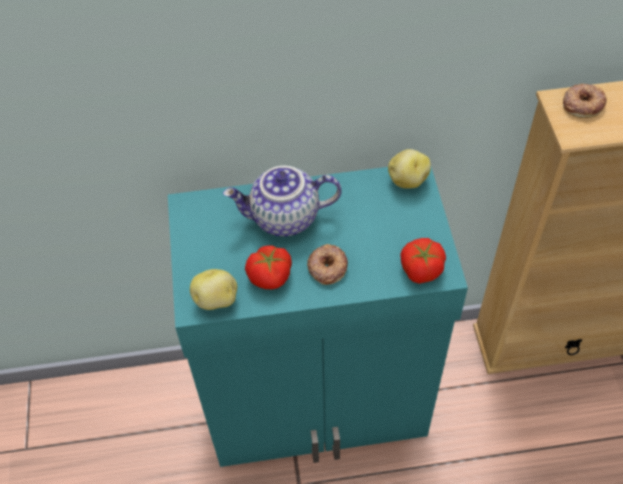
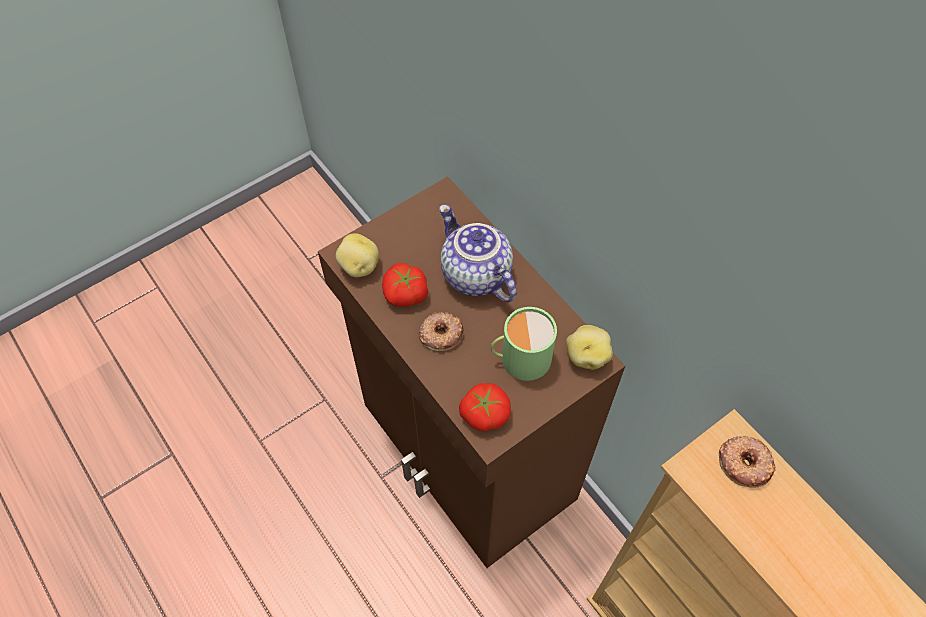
camera: 60 degrees right, 5 degrees up
(318, 403) = (466, 454): turquoise cabinet -> brown cabinet
(383, 223) = (520, 357): none -> green mug

